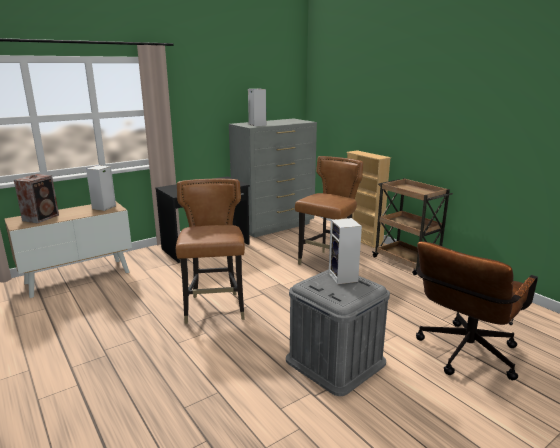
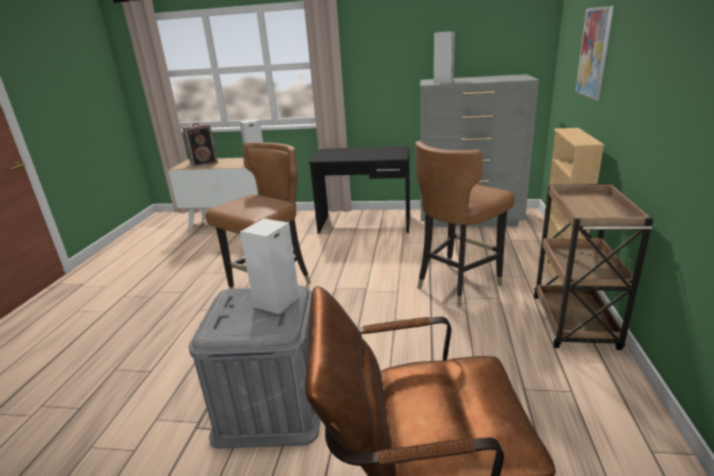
camera: 45 degrees right, 5 degrees up
(328, 263) = (457, 284): brown chair -> brown chair turned 150 degrees clockwise
(360, 106) = (594, 53): none -> picture

